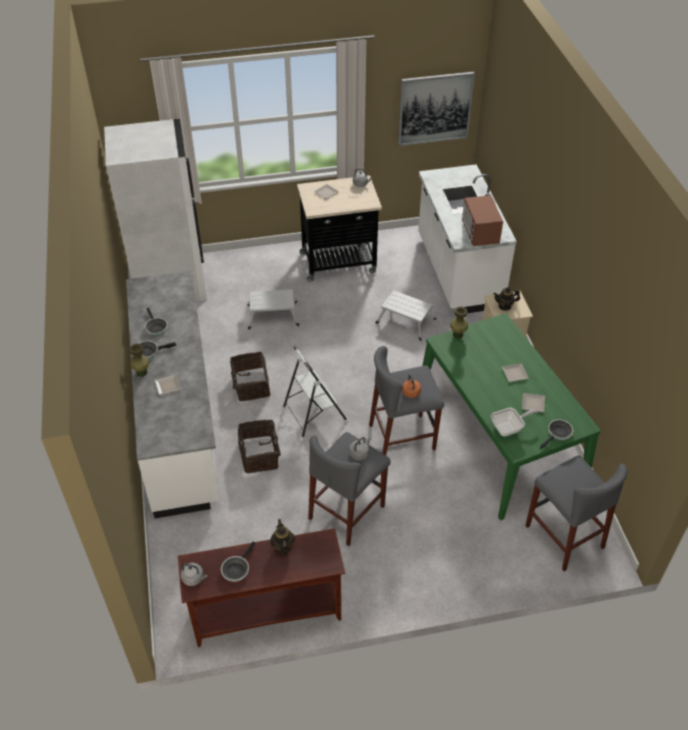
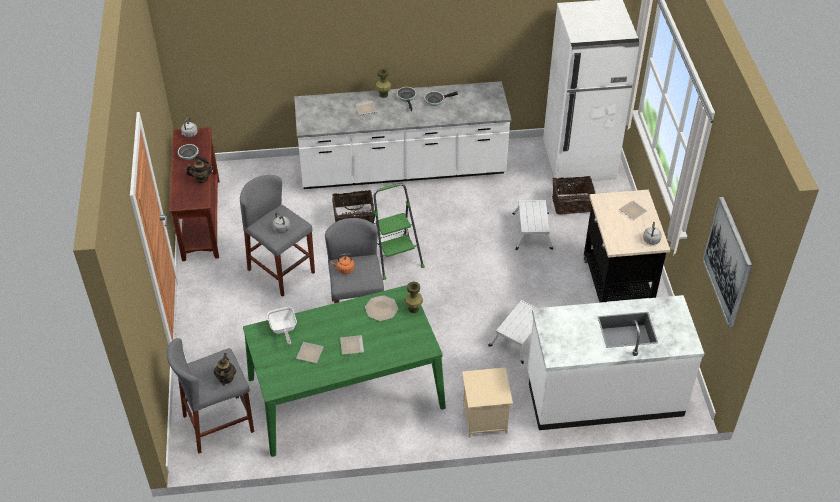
camera: 95 degrees right, 0 degrees up
(250, 385) = (436, 213): basket -> basket (572, 203)
(312, 415) = (394, 254): white step ladder -> green step ladder
(463, 356) = (381, 309): none -> plate
(479, 233) = (559, 335): microwave -> none
(505, 306) = (486, 383): teapot -> teapot (226, 378)
(558, 434) = (268, 366): frying pan -> none

